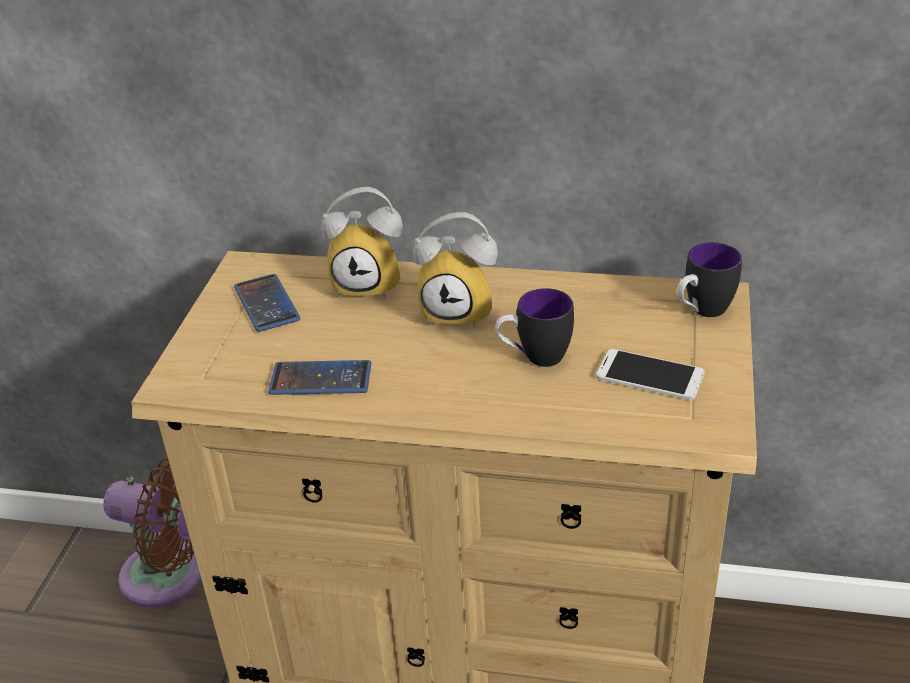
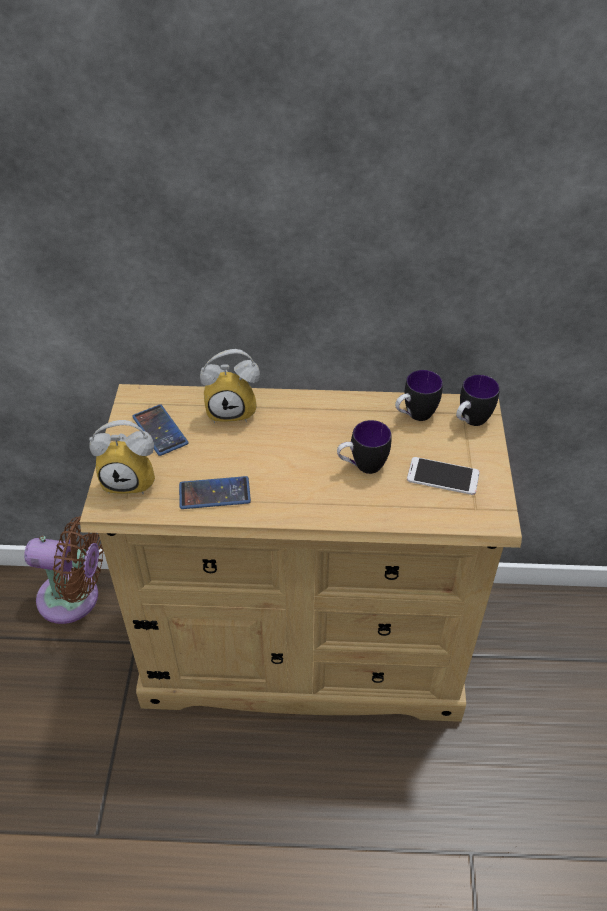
camera: 10 degrees left, 10 degrees up
(460, 312) = (303, 430): alarm clock -> alarm clock (132, 479)
(621, 302) = (414, 416): none -> mug

